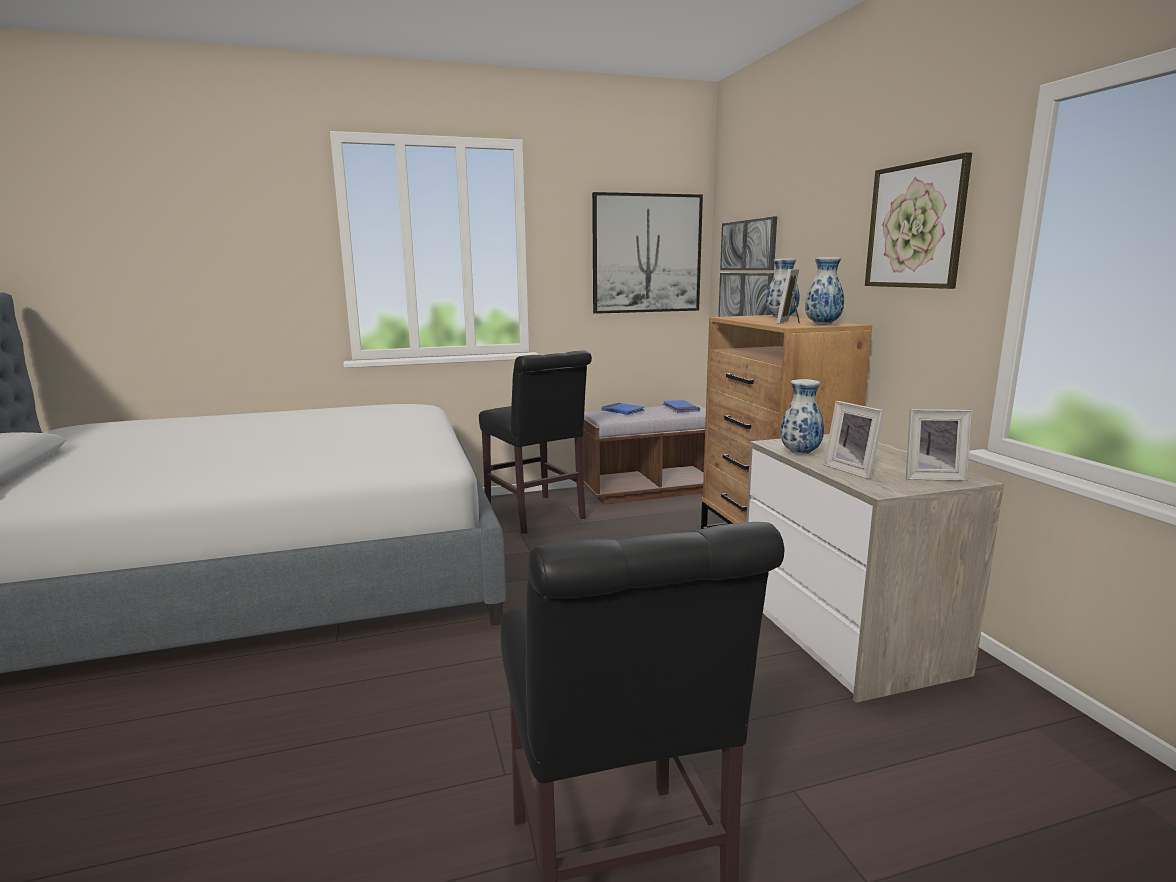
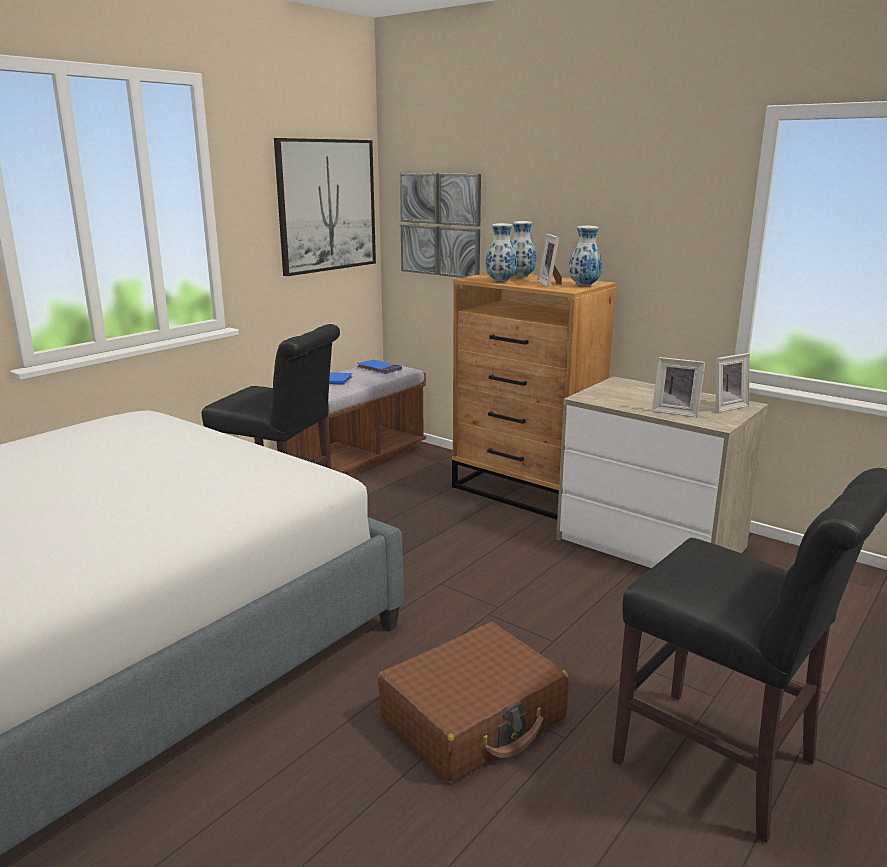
camera: 35 degrees left, 5 degrees up
(456, 720) = (474, 718): none -> brown suitcase
(800, 453) = (618, 403): vase -> vase (501, 281)
(915, 226) = (653, 200): picture -> none

